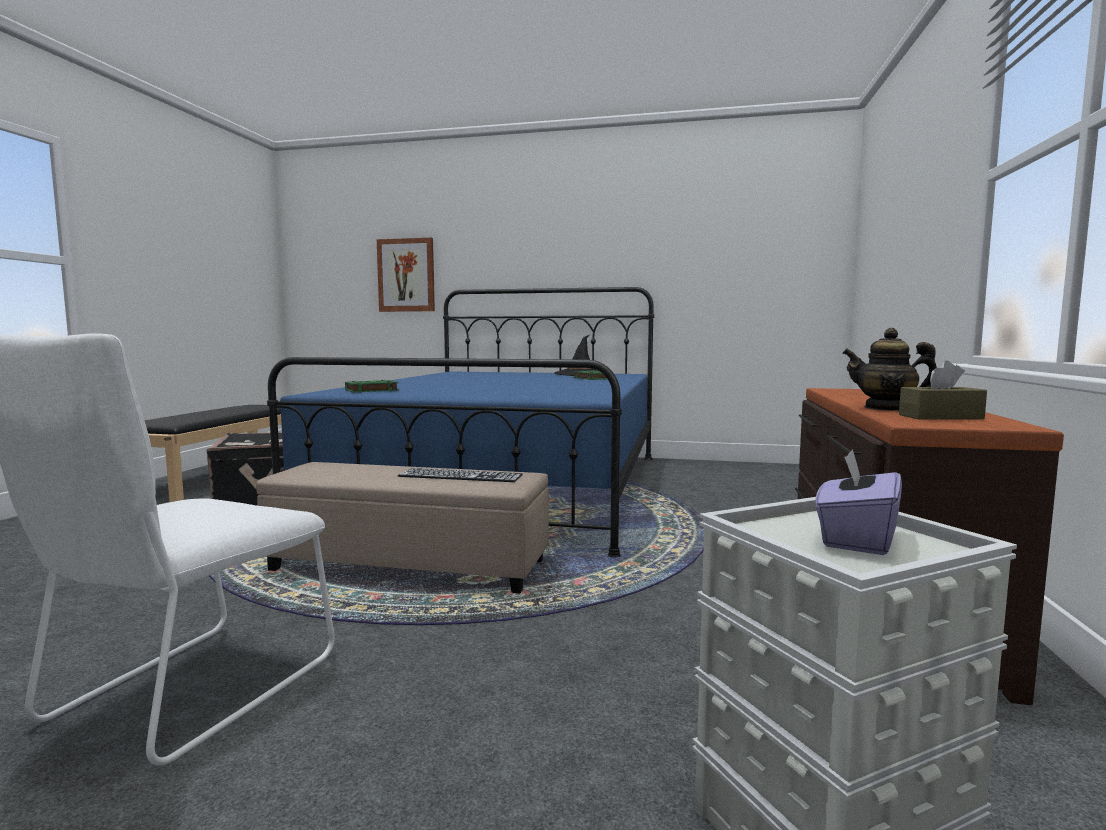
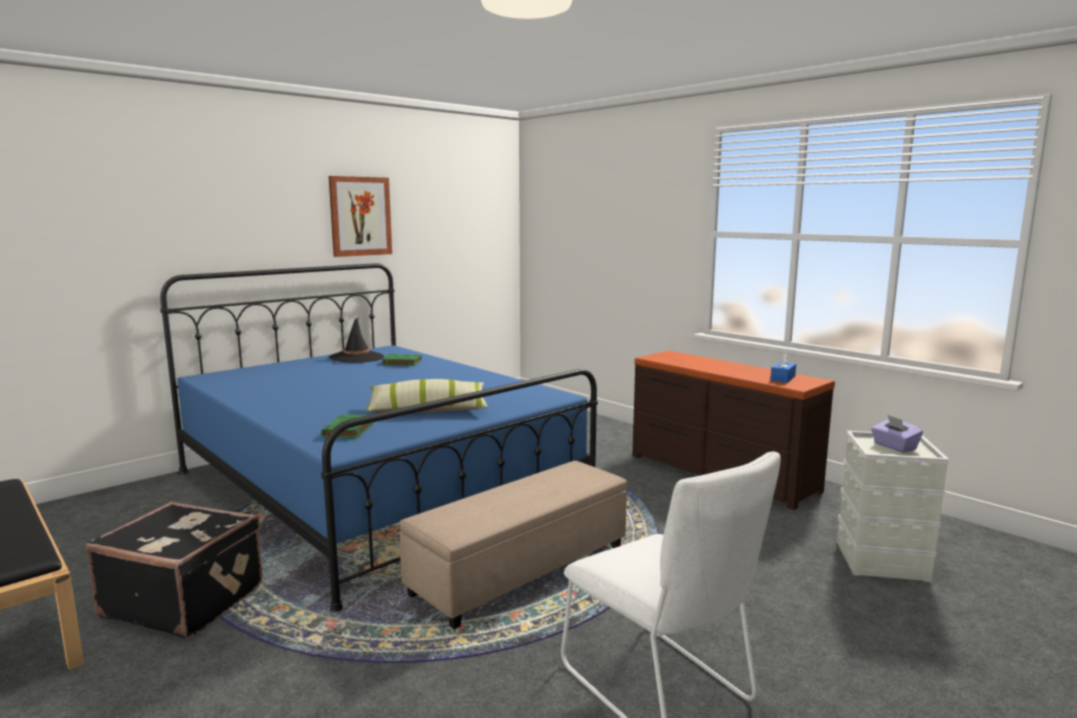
camera: 55 degrees left, 5 degrees up
(406, 275) = (89, 258): picture -> picture (360, 216)
(460, 391) = (428, 410): none -> pillow
(460, 476) = (553, 482): keyboard -> none
(886, 408) = (746, 375): teapot -> none
(940, 417) = (782, 378): brown tissue box -> blue tissue box

